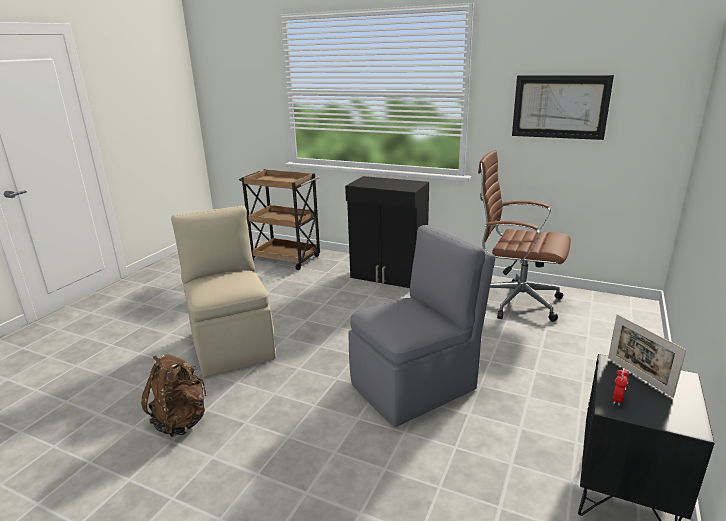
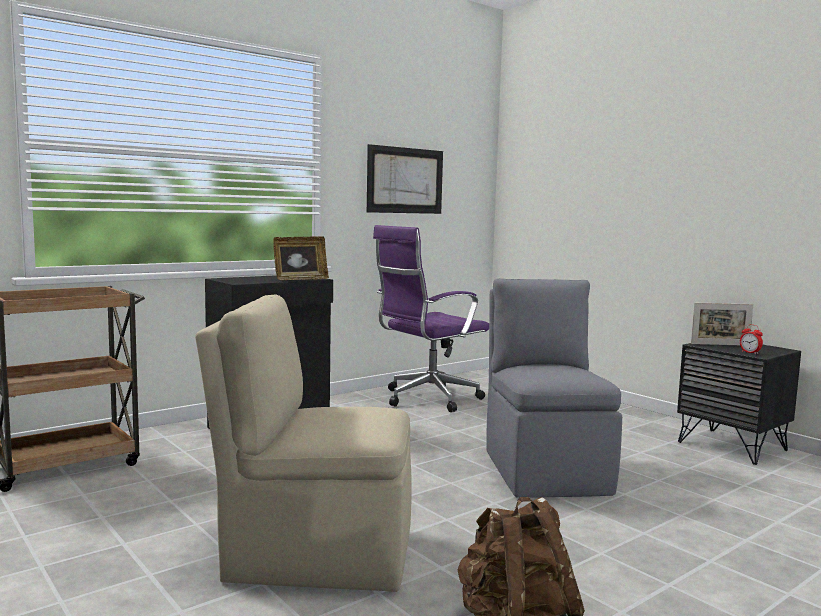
camera: 65 degrees left, 15 degrees down
(398, 187) = (300, 279): none -> picture frame
(515, 302) = (427, 399): brown office chair -> purple office chair

